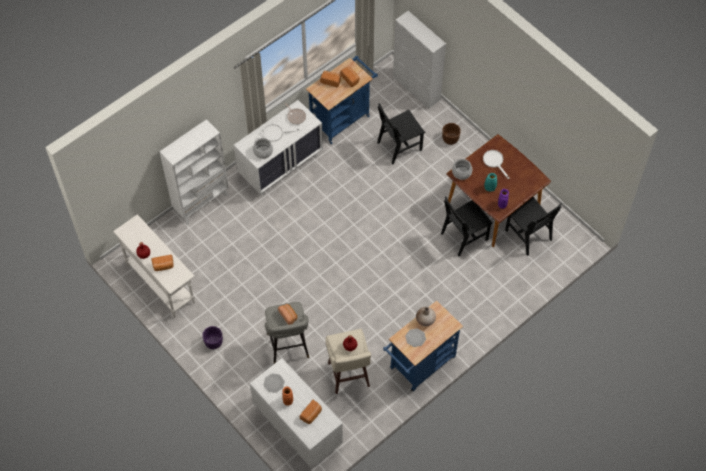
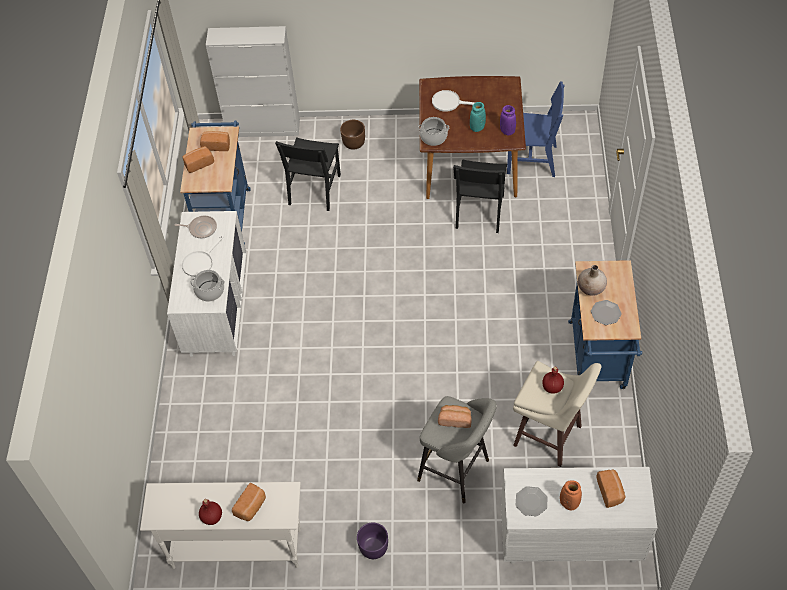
camera: 45 degrees left, 5 degrees down
(202, 202) = (177, 423): white bookcase -> none
(528, 235) = (532, 160): black chair -> blue chair

